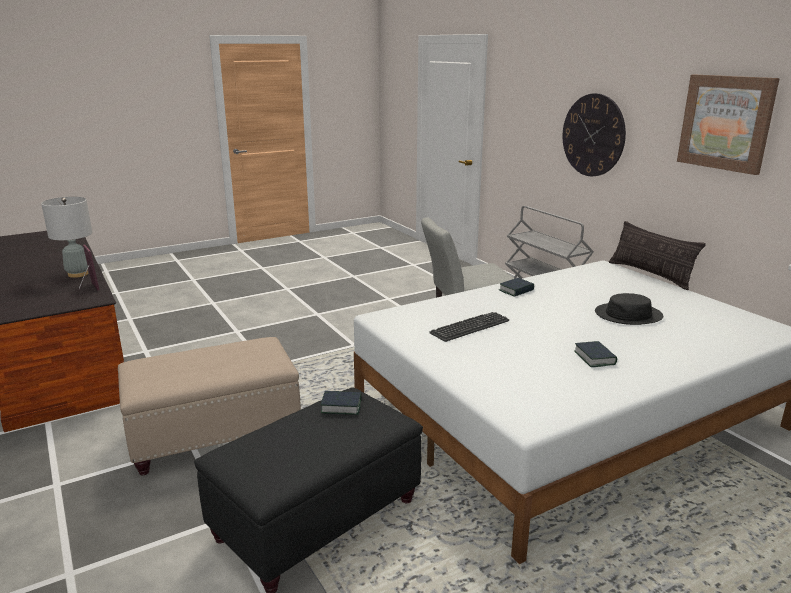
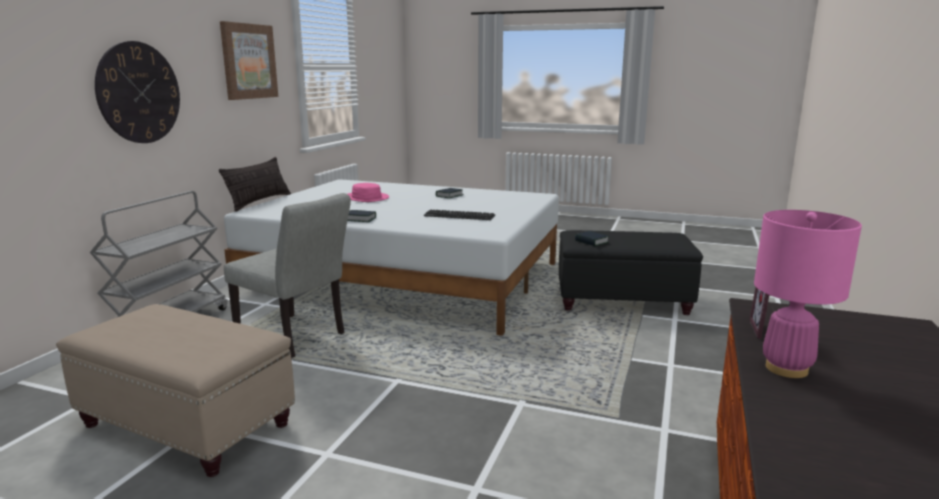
camera: 130 degrees left, 5 degrees down
(78, 274) = (787, 368): grey table lamp -> pink table lamp
(214, 436) = (646, 363): beige ottoman -> beige ottoman (188, 425)
(628, 315) = (366, 198): black hat -> pink hat

